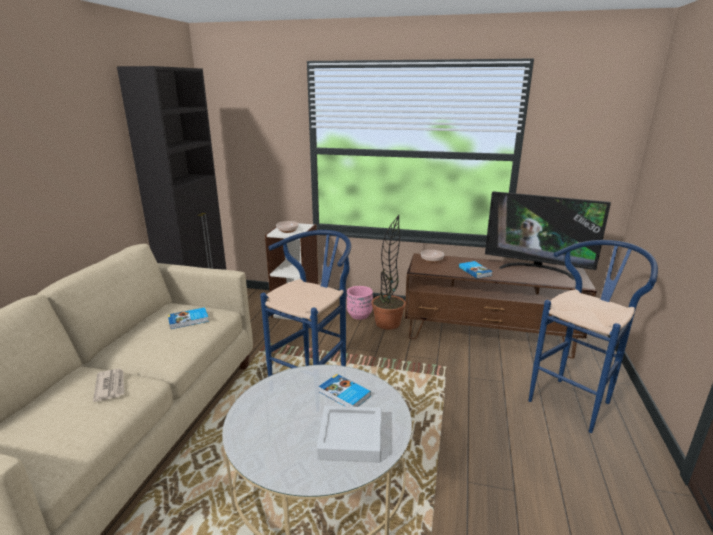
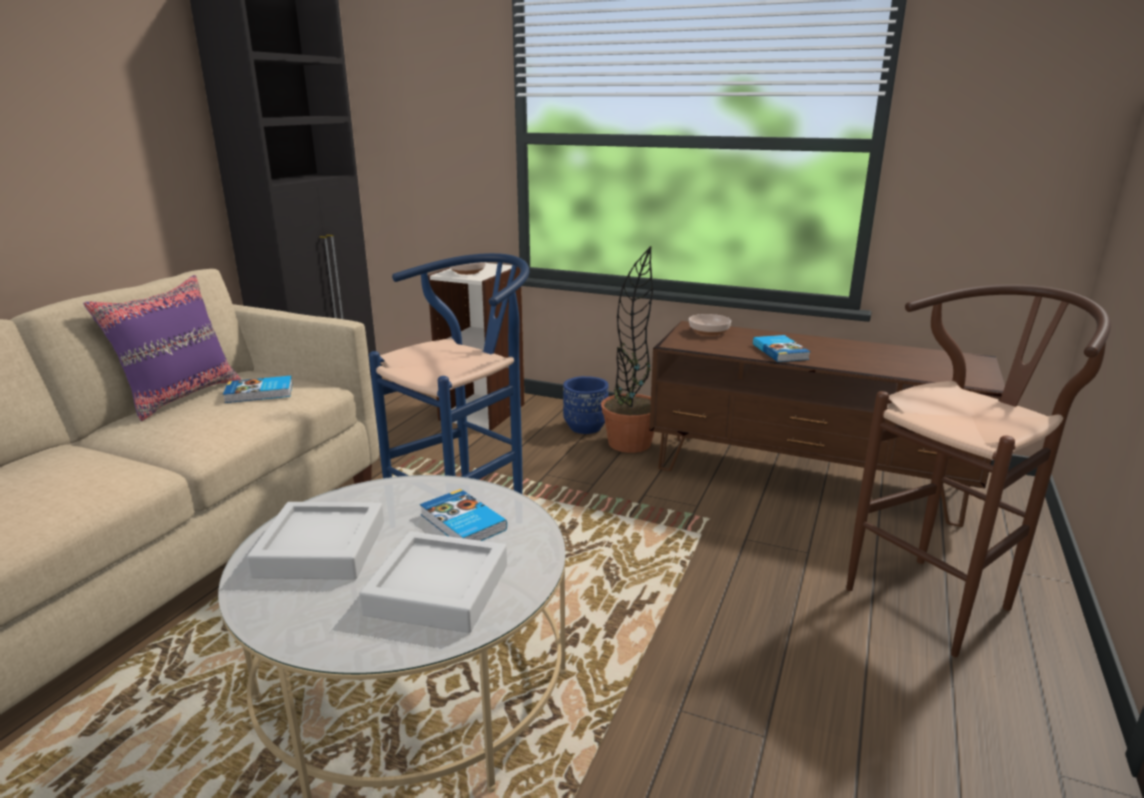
camera: 10 degrees right, 0 degrees up
(111, 386) = (87, 471): newspaper -> none
(139, 326) = (181, 396): none -> purple pillow
(273, 420) = (321, 549): none -> grey tray
(359, 315) = (585, 427): pink planter -> blue planter
(536, 269) = (901, 355): television -> none
(574, 400) = (940, 596): blue stool -> brown stool

